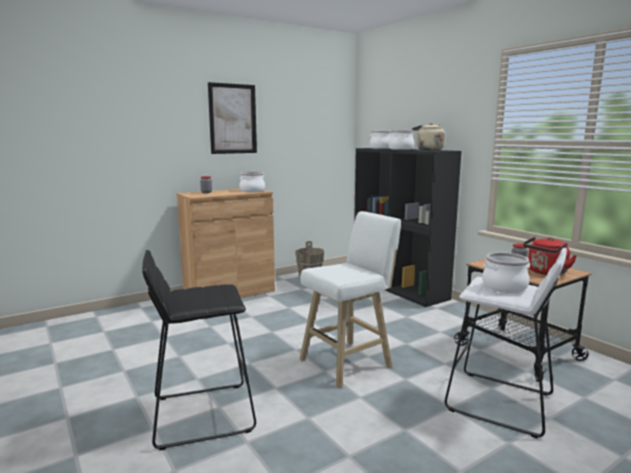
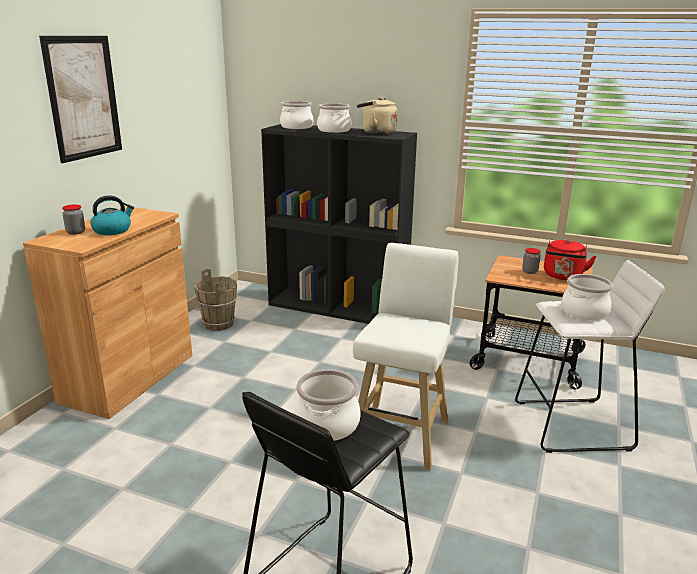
camera: 35 degrees left, 10 degrees up
(224, 193) = (112, 230): none -> kettle
(252, 191) = (144, 216): cooking pot -> cooking pot (328, 425)

